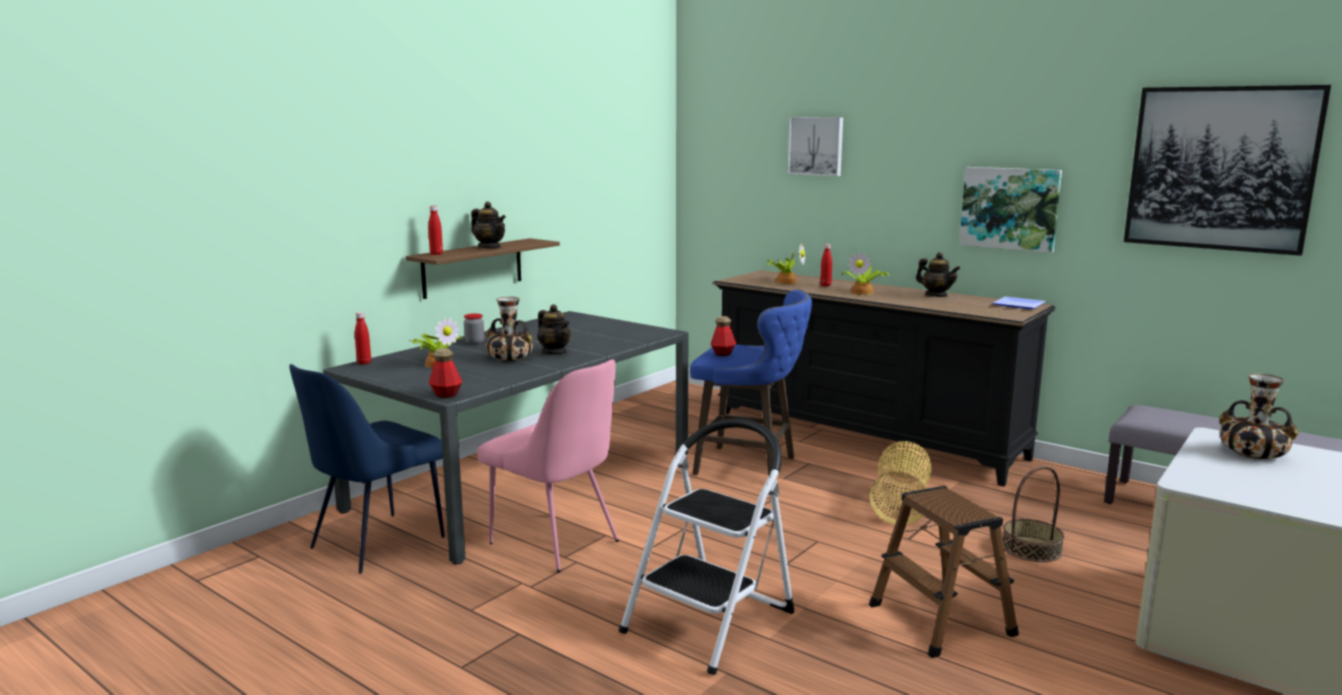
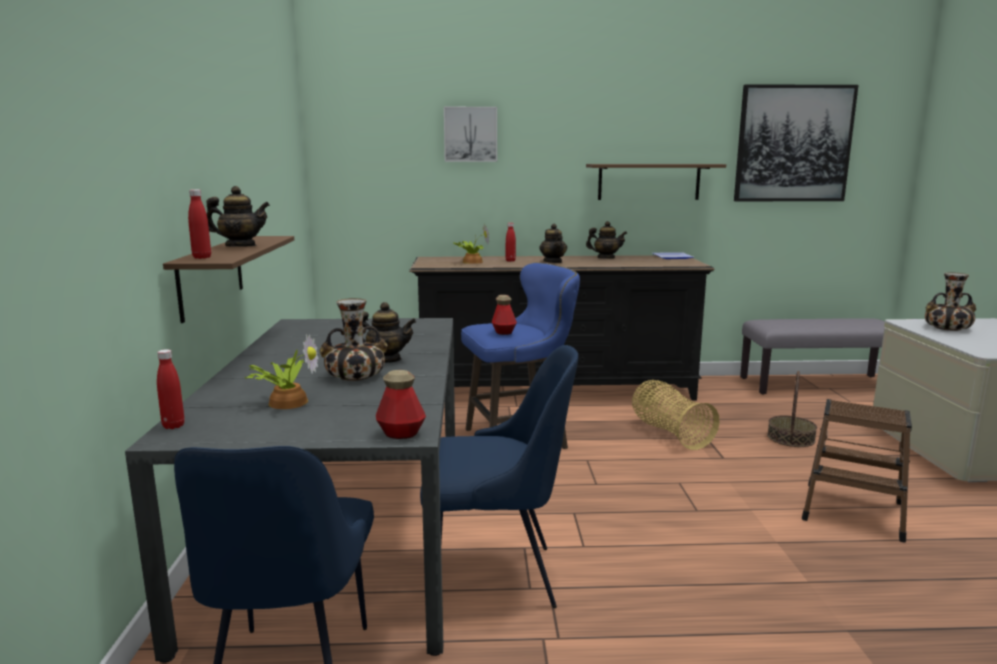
camera: 40 degrees left, 0 degrees up
(474, 342) = (263, 369): jar -> none
(556, 542) = (494, 576): pink chair -> blue chair
(713, 621) = (750, 587): step ladder -> none
(863, 292) = (553, 262): potted plant -> teapot
(1010, 208) = (649, 181): picture -> brown shelf

